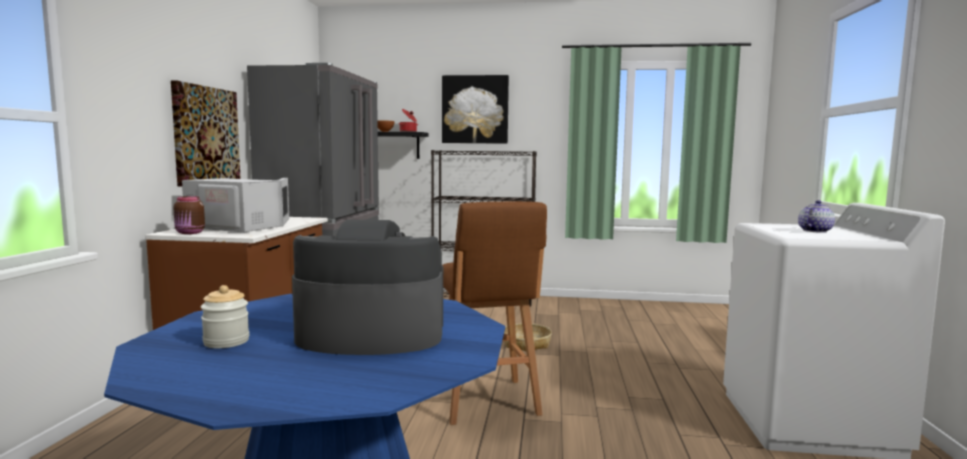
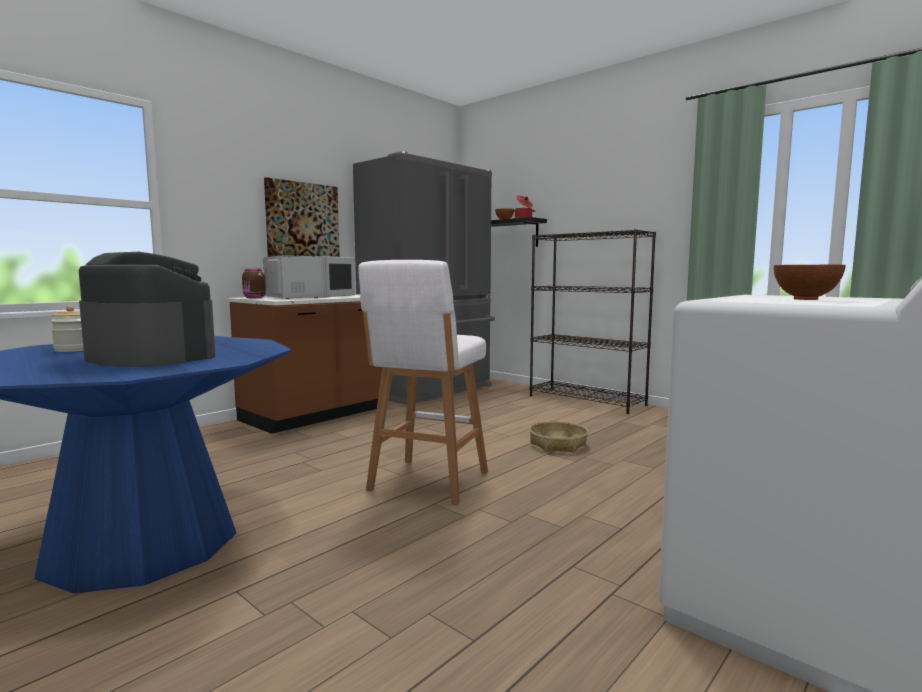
camera: 35 degrees right, 0 degrees up
(475, 109) = (592, 189): picture -> none
(487, 403) = (427, 482): brown stool -> white stool
(814, 231) = (805, 299): teapot -> bowl

